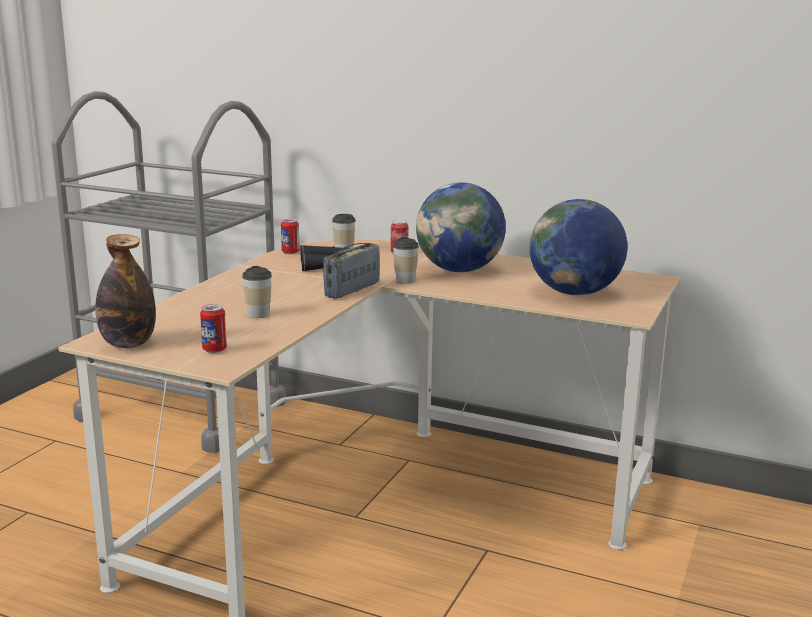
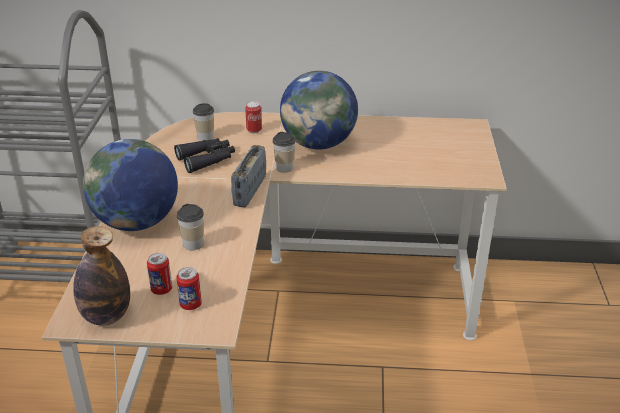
camera: 20 degrees left, 15 degrees up
(290, 252) = (158, 147): can -> can (161, 289)
(574, 293) = (426, 157): globe -> globe (136, 222)

